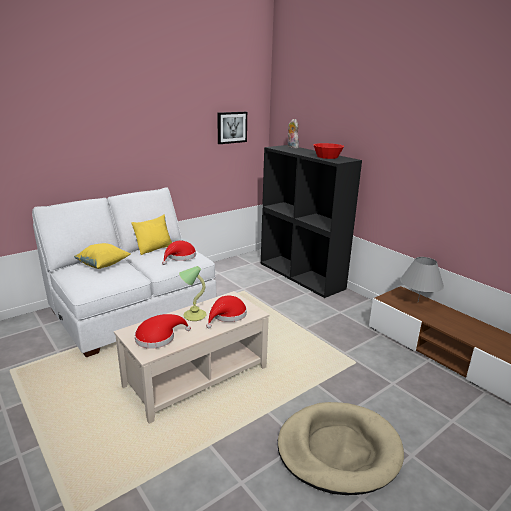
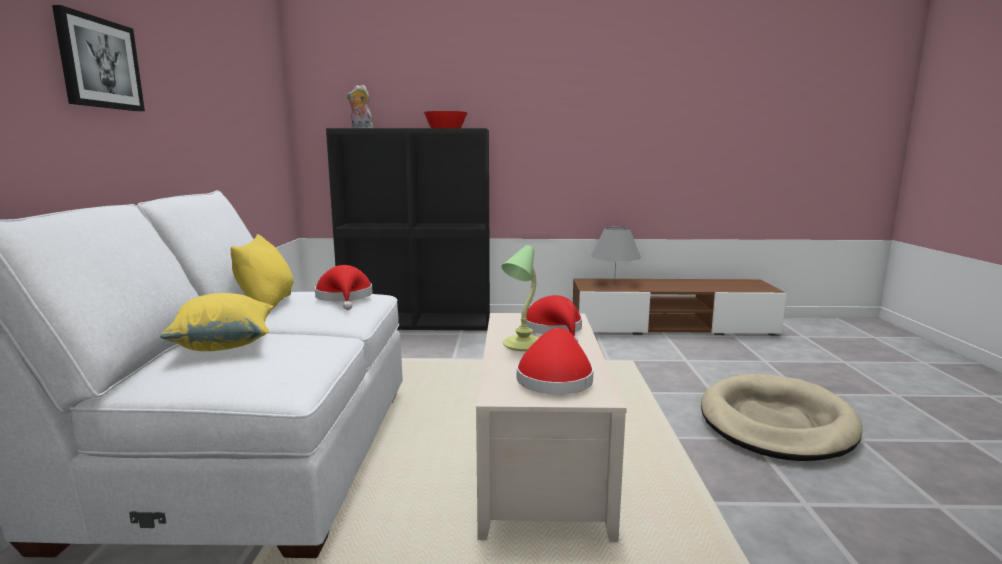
camera: 50 degrees left, 10 degrees down
(231, 127) = (255, 98): picture -> picture (99, 63)

